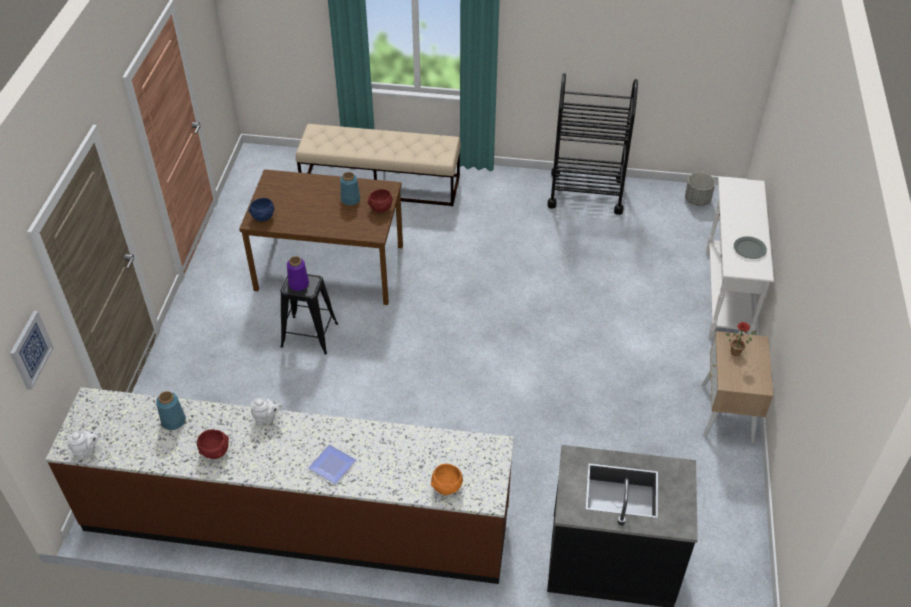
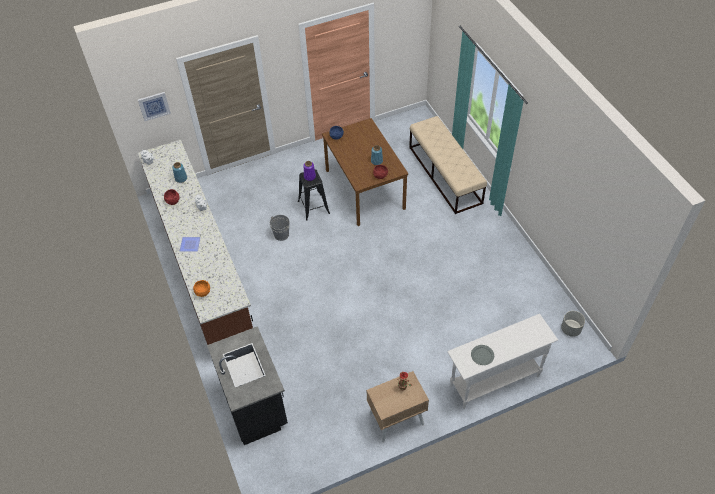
camera: 60 degrees right, 5 degrees up
(327, 394) = (281, 235): none -> grey bucket
(586, 193) = (523, 269): black cart -> none

